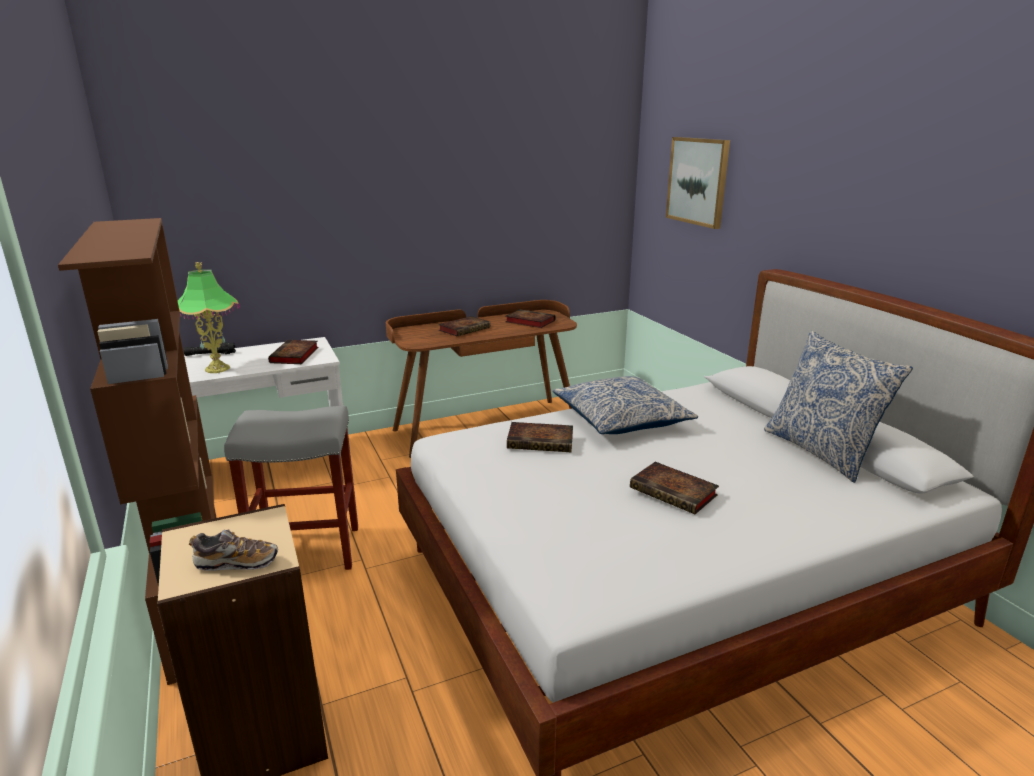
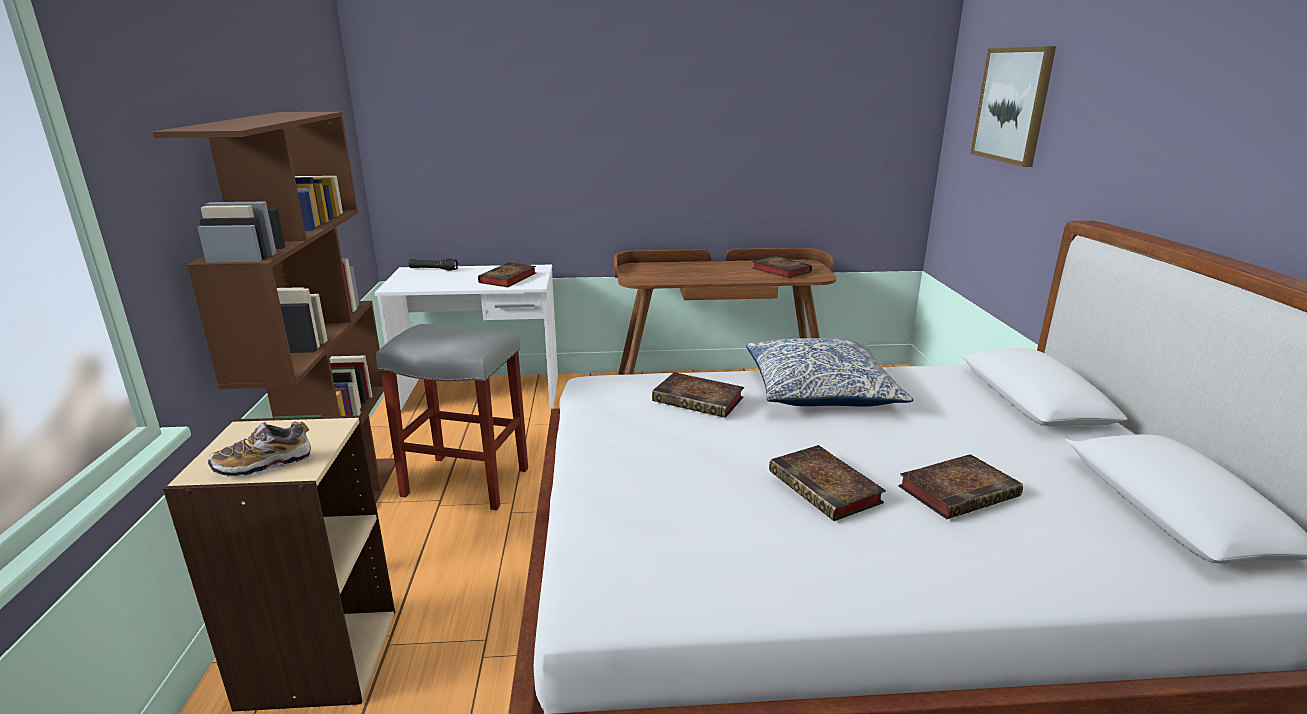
camera: 20 degrees right, 0 degrees up
(217, 369) = (428, 283): table lamp -> none
(237, 563) = (264, 464): shoe -> shoe turned 135 degrees clockwise
(465, 329) = (701, 271): book -> book (959, 491)
(821, 451) = (1083, 475): pillow -> none

